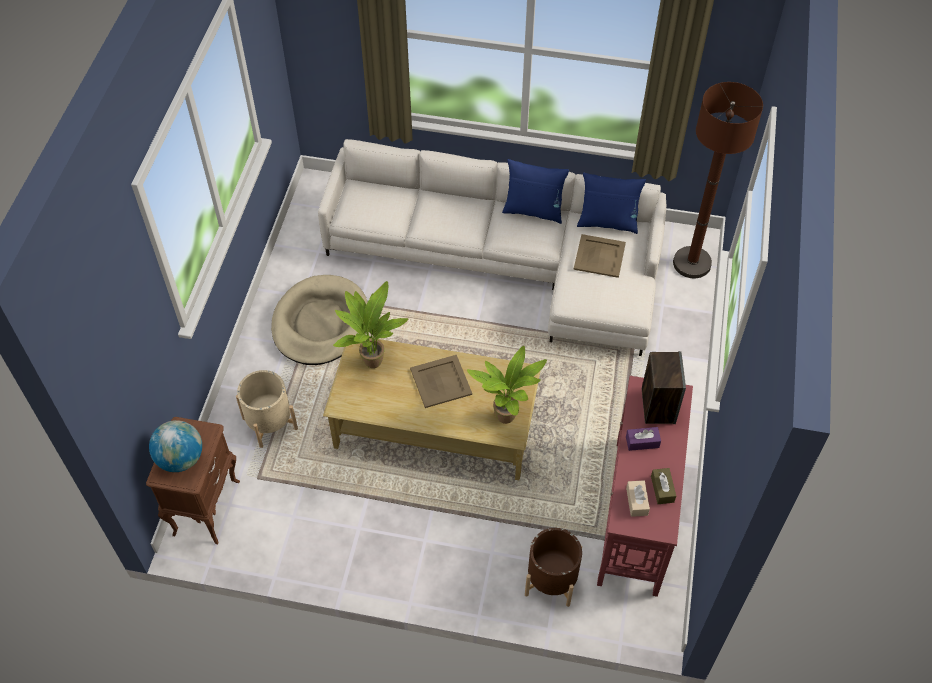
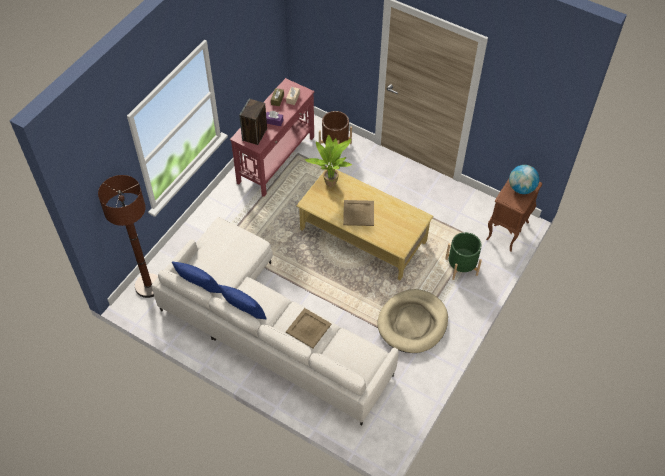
camera: 160 degrees left, 0 degrees up
(270, 423) = (461, 267): beige planter -> green planter
(371, 360) = (395, 238): potted plant -> none
(600, 256) = (220, 265): beige tray -> beige tray (308, 328)

